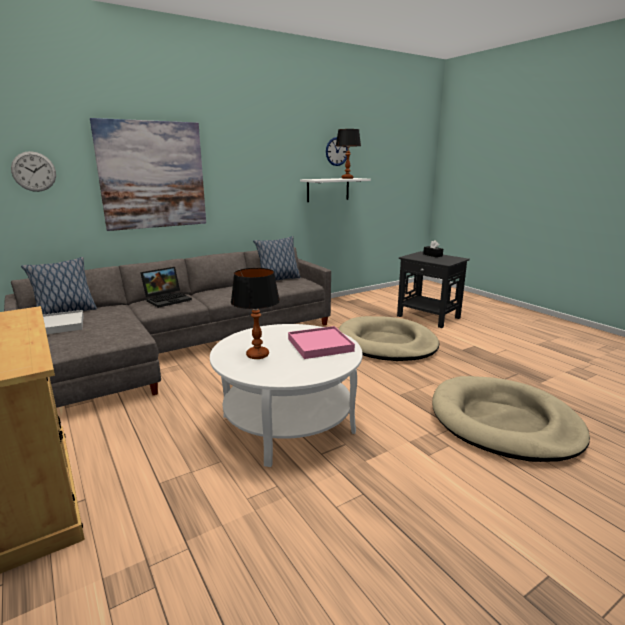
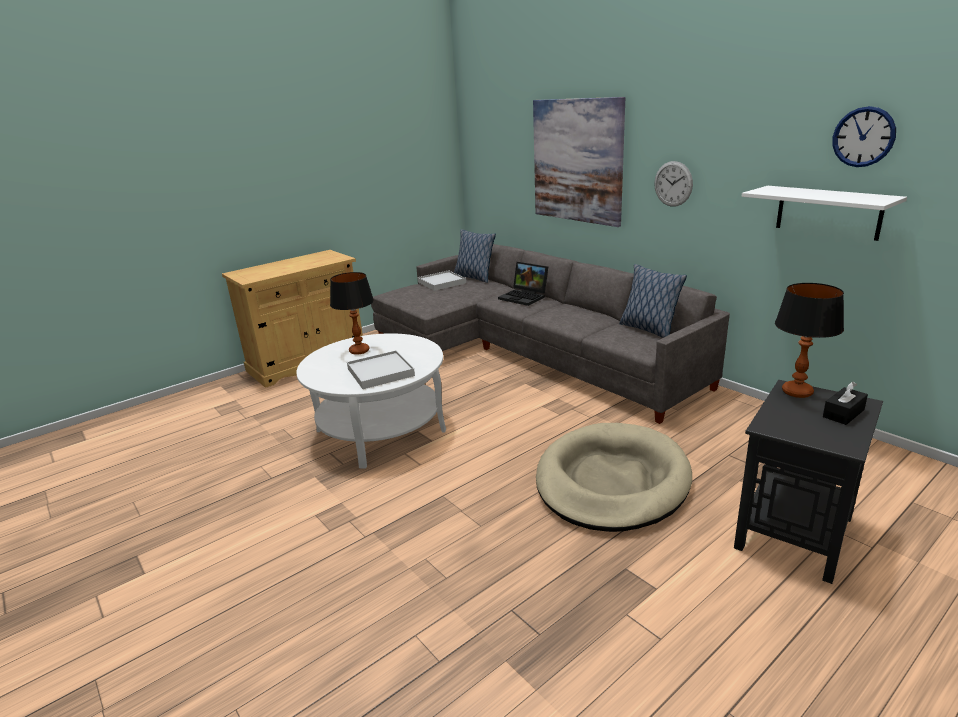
camera: 85 degrees right, 5 degrees up
(34, 171) = (500, 151): wall clock -> wall clock (673, 184)
(320, 345) = (381, 372): pink tray -> white tray
(347, 178) = (847, 196): table lamp -> table lamp (796, 392)
(504, 422) = (372, 585): beige dog bed -> none

